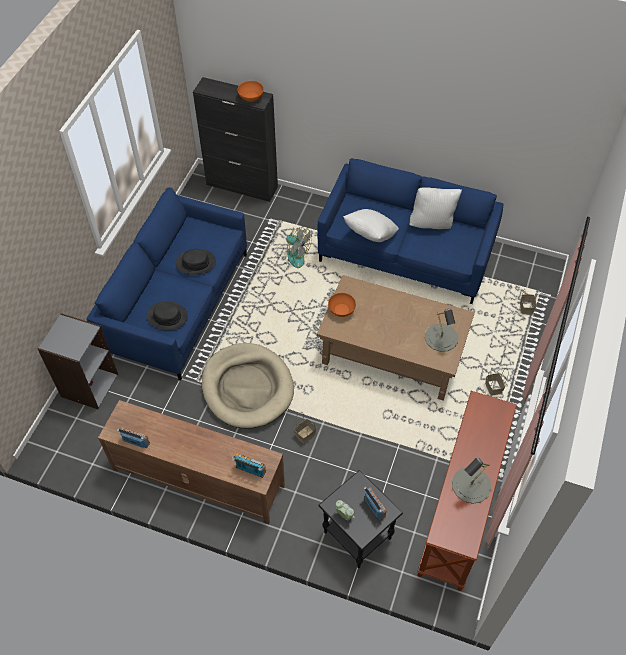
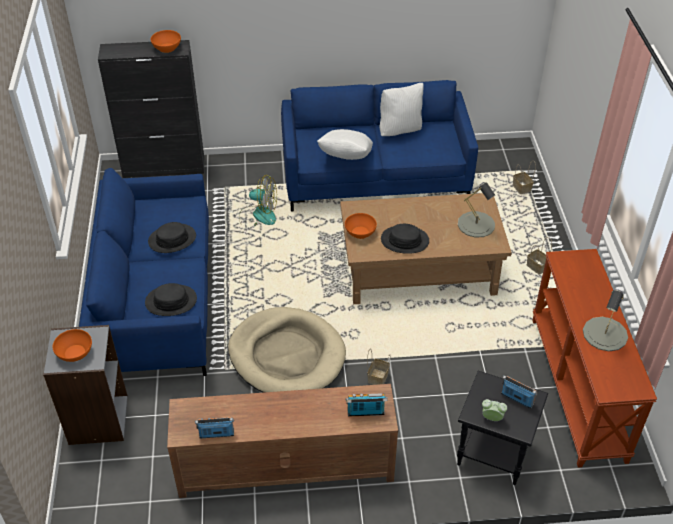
camera: 25 degrees left, 10 degrees down
(66, 340) = (75, 353): none -> orange bowl
(373, 330) = (404, 240): none -> black hat

